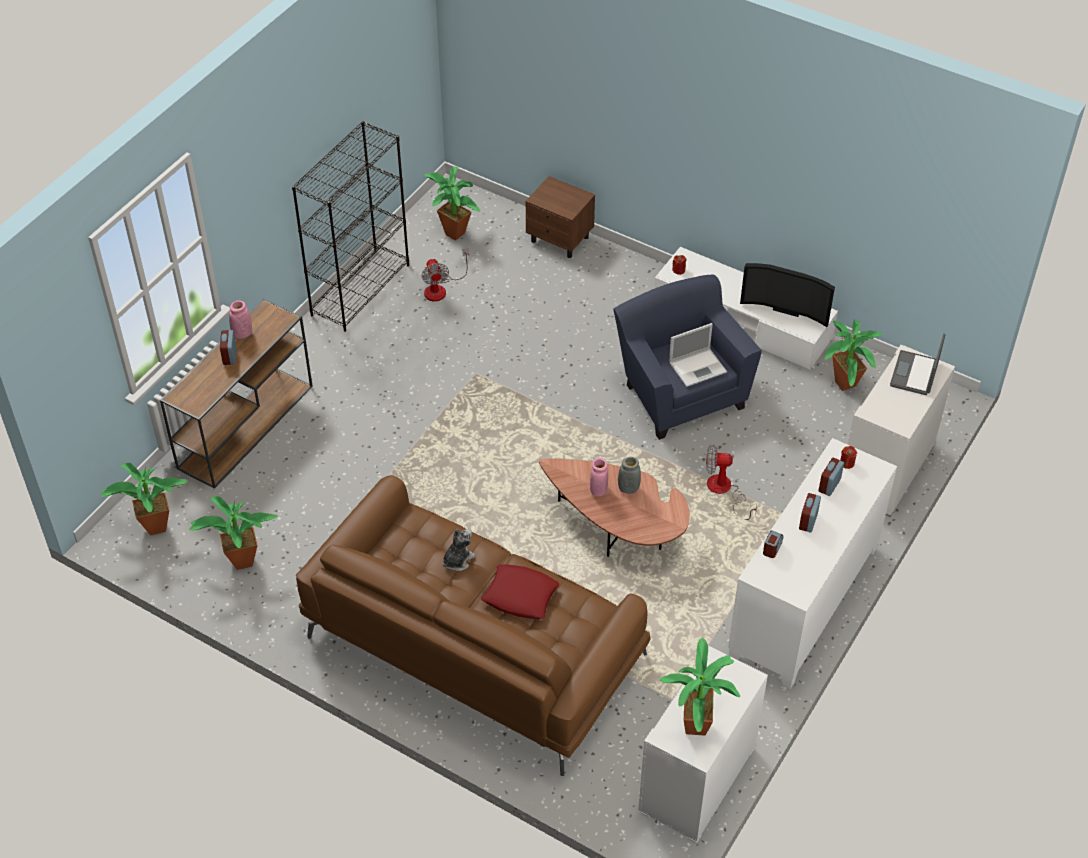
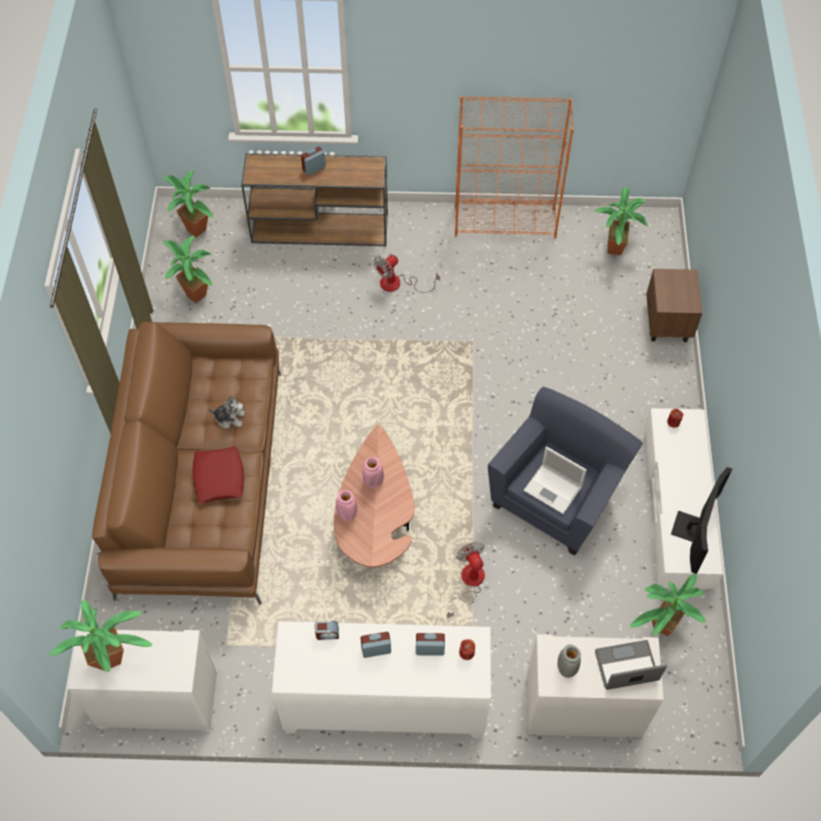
camera: 60 degrees right, 10 degrees up
(242, 334) = (341, 163): pink vase -> pink vase (347, 514)
(360, 289) = (505, 222): black bookcase -> orange bookcase
(440, 289) = (546, 271): fan -> fan (398, 284)
(628, 488) = (389, 502): grey vase -> grey vase (566, 668)
(787, 308) = (693, 529): television -> television turned 150 degrees counterclockwise

